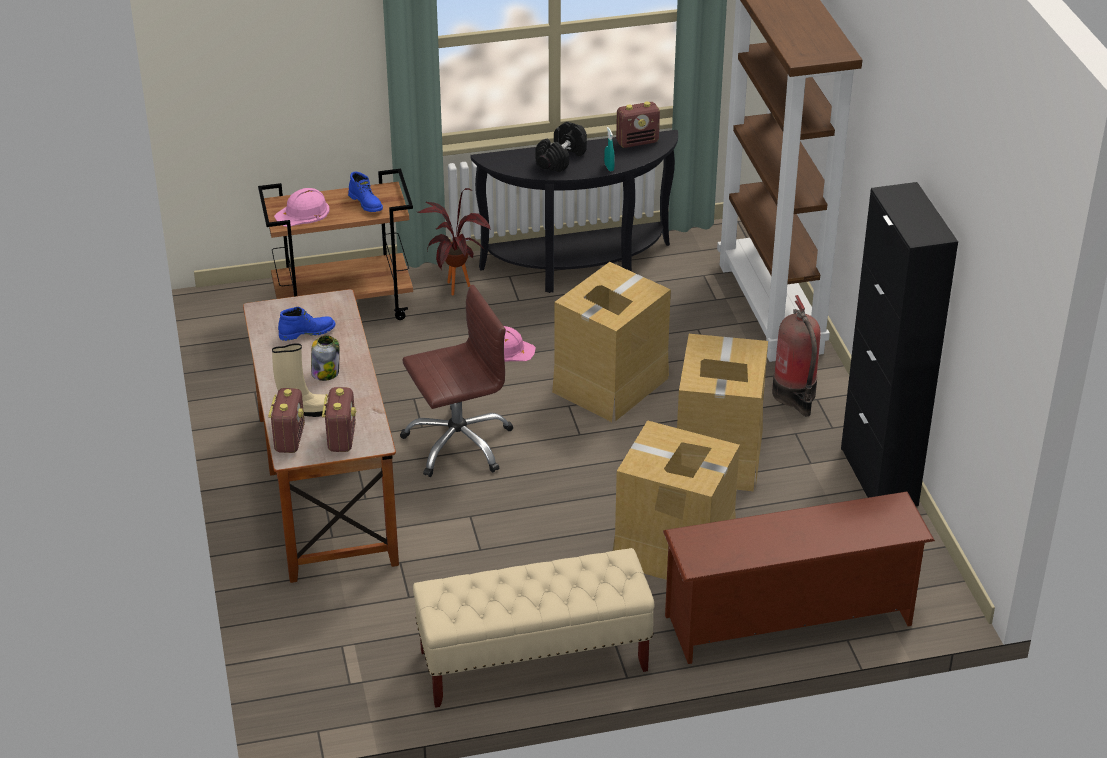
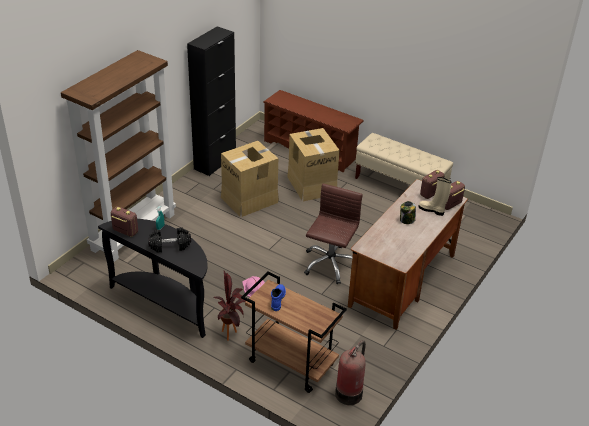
camera: 135 degrees left, 0 degrees up
(303, 213) = (313, 315): pink hard hat -> none
(307, 332) = (394, 241): blue boot -> none
(458, 443) = (330, 264): brown office chair -> brown office chair turned 90 degrees clockwise
(609, 384) = (241, 246): cardboard box -> none
(795, 395) = (189, 199): fire extinguisher -> fire extinguisher (350, 392)

